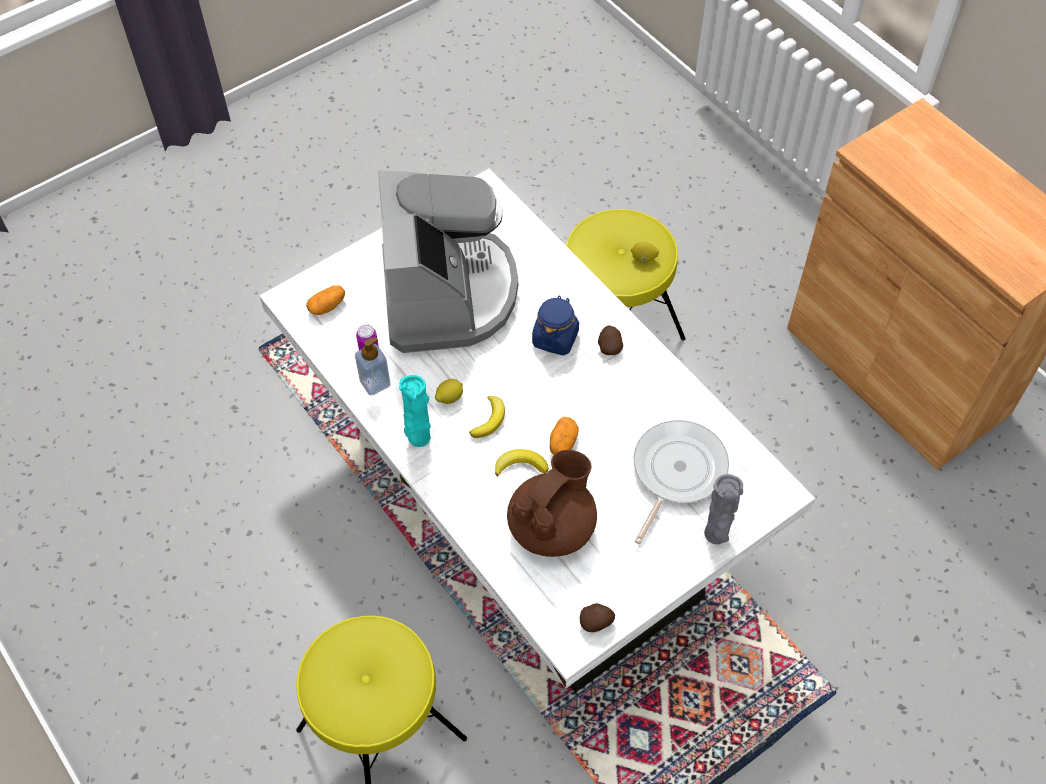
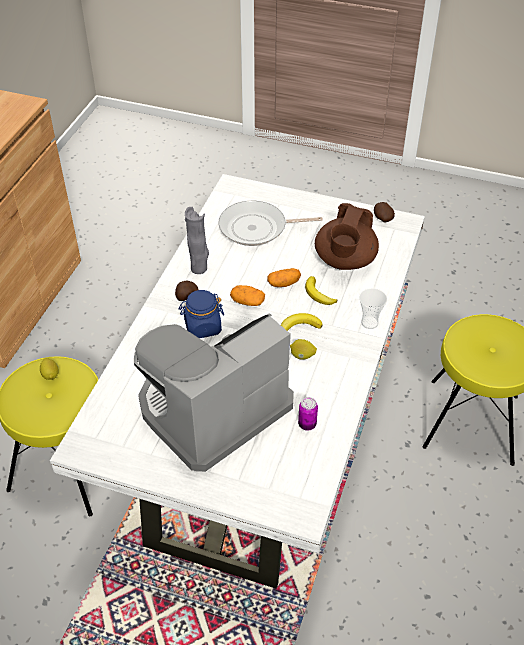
camera: 125 degrees left, 10 degrees down
(327, 306) = (289, 481): potato -> potato (247, 302)
(375, 383) = (329, 404): soap dispenser -> none
(418, 439) = (349, 353): turquoise vase -> none
(442, 485) = (369, 323): none -> cup
(552, 526) = (344, 261): brown teapot -> brown teapot turned 75 degrees counterclockwise
(716, 535) = (283, 198): grey vase -> grey vase (199, 268)

